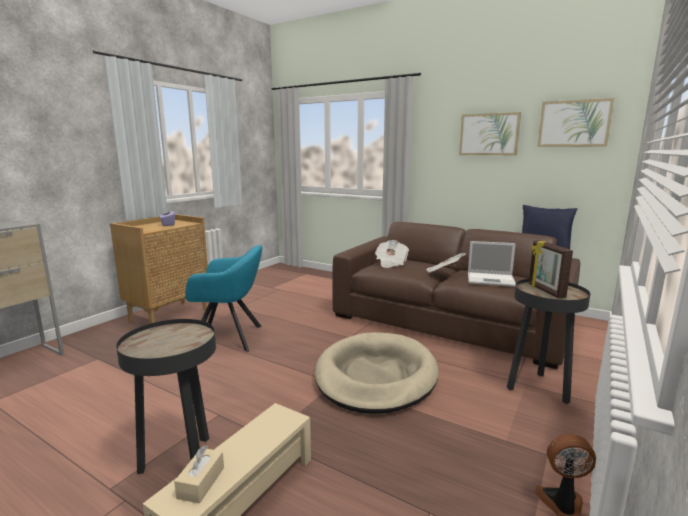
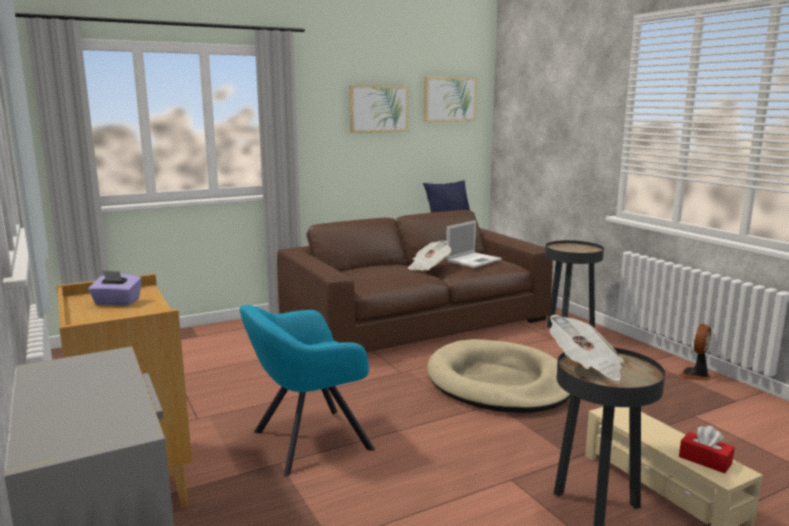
camera: 60 degrees left, 0 degrees up
(201, 482) = (705, 460): beige tissue box -> red tissue box
(230, 337) = (307, 441): turquoise armchair -> turquoise armchair turned 150 degrees counterclockwise
(391, 263) = (369, 274): newspaper -> newspaper (586, 366)
(545, 291) = (572, 249): picture frame -> none

